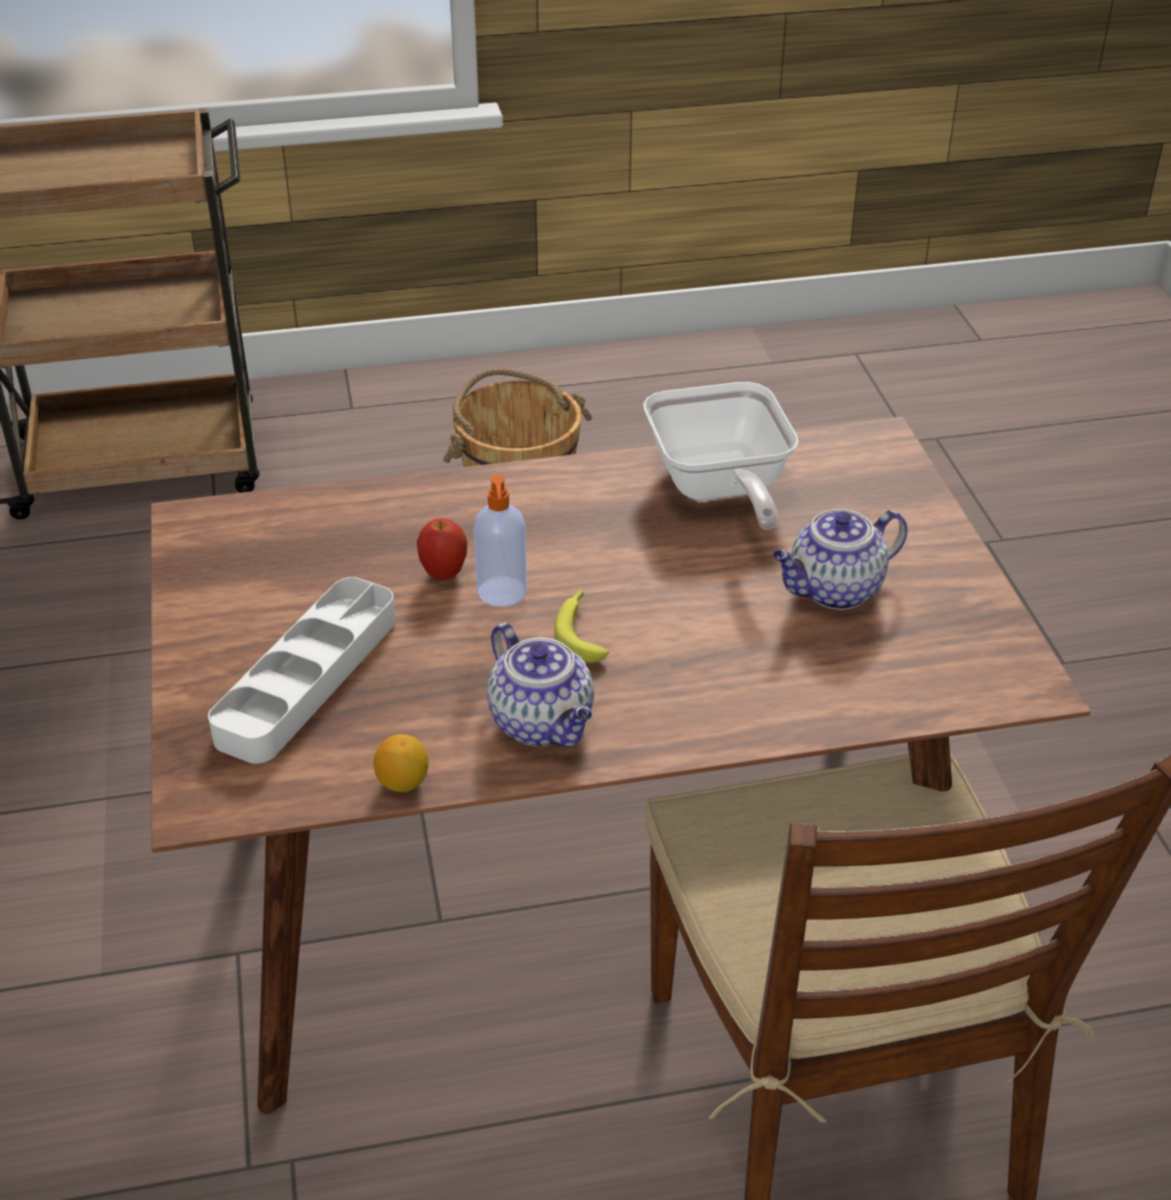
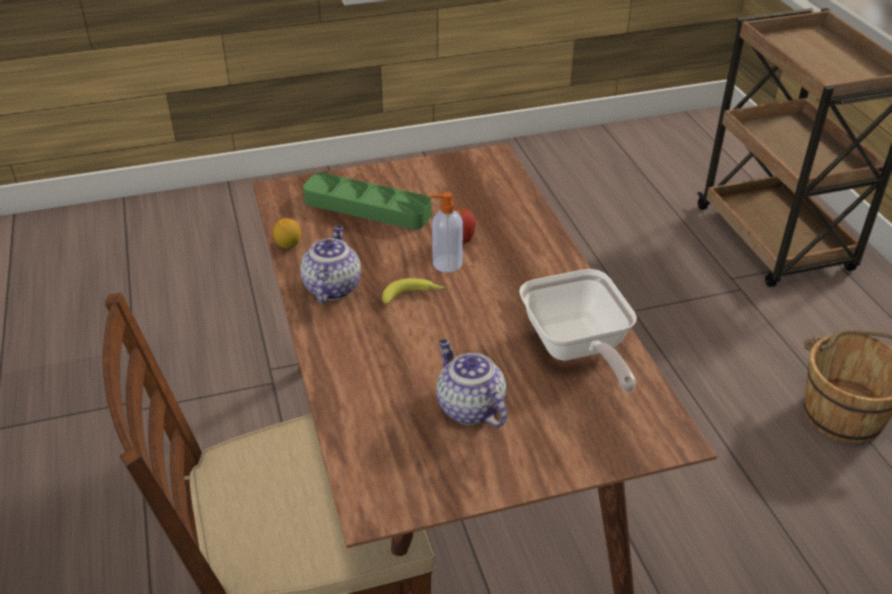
camera: 85 degrees right, 0 degrees up
(308, 678) = (367, 207): white tray -> green tray
(544, 724) = (332, 287): teapot -> teapot turned 135 degrees clockwise
(719, 490) = (576, 350): frying pan -> frying pan turned 90 degrees counterclockwise

